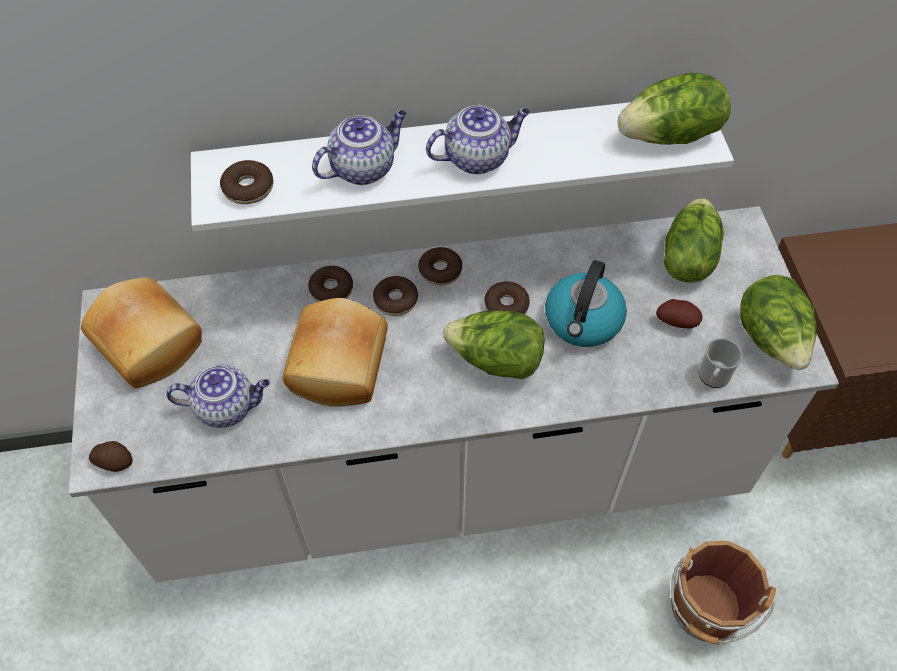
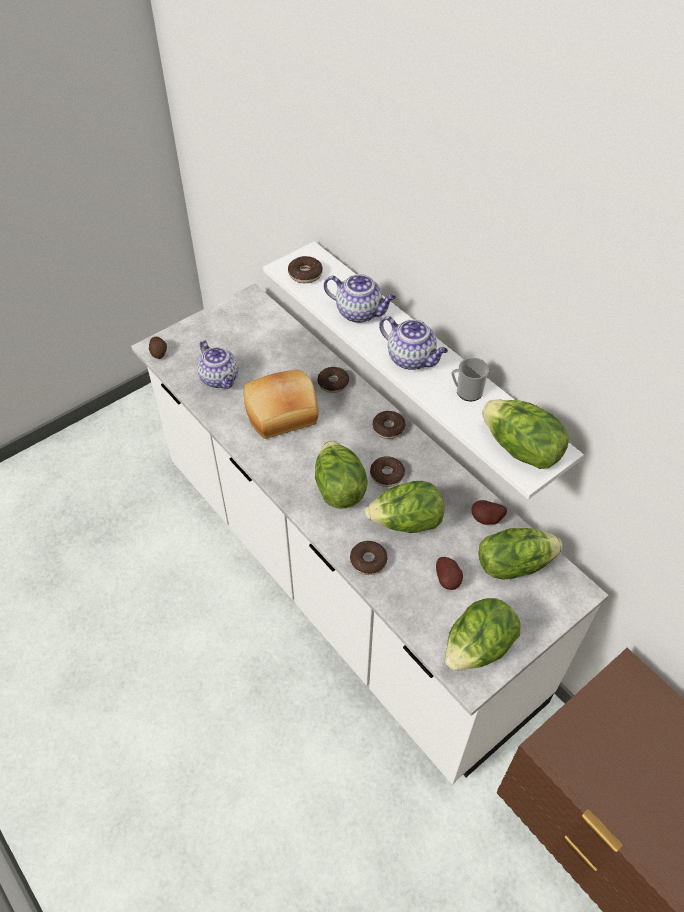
camera: 60 degrees right, 5 degrees down
(150, 341) = (240, 326): bread -> none
(395, 300) = (348, 417): donut -> donut (368, 561)
(583, 321) = (406, 523): kettle -> lettuce
(621, 250) = (487, 520): none -> potato
(705, 611) = (343, 801): brown bucket -> none
(712, 377) = (414, 621): mug -> mug (466, 392)

